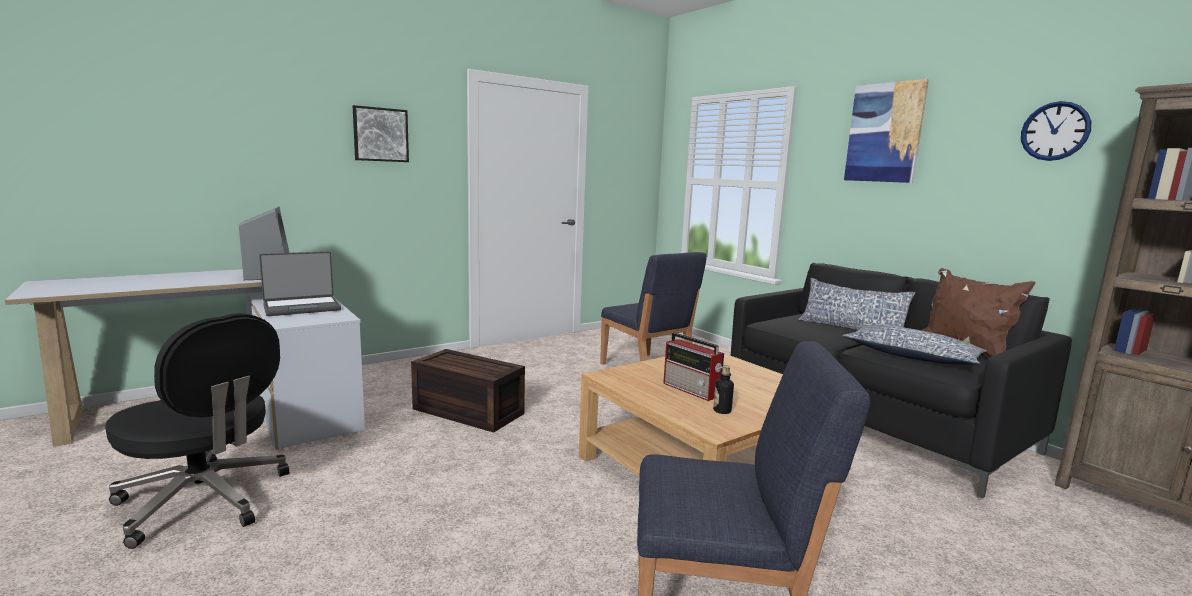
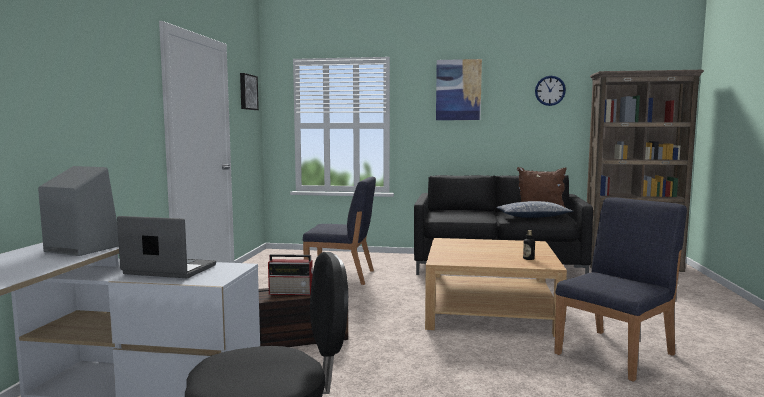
camera: 45 degrees left, 5 degrees down
(302, 307) = (168, 270): laptop -> laptop turned 90 degrees counterclockwise
(380, 134) = (108, 84): picture -> picture (247, 92)
(692, 390) = (492, 255): radio -> radio (292, 292)
(851, 329) = (477, 212): pillow -> none

